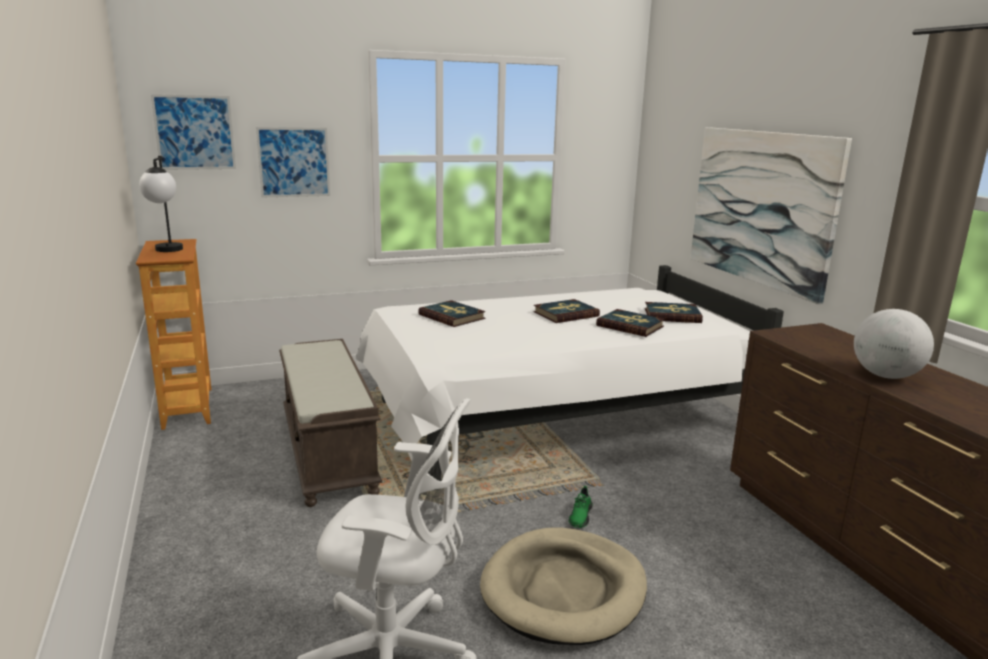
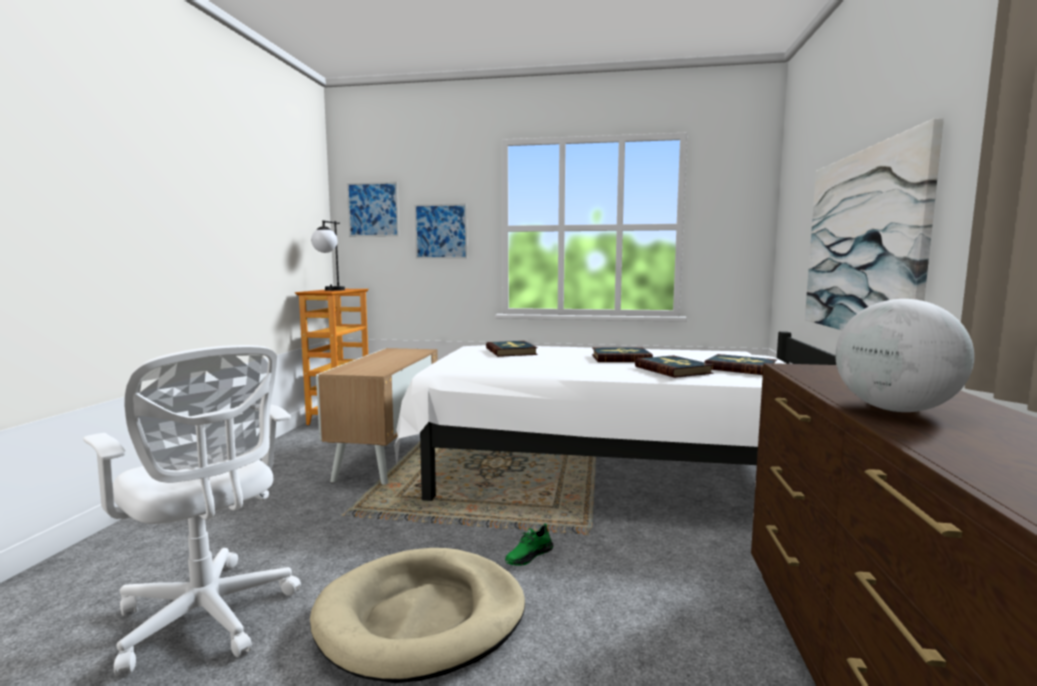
camera: 30 degrees right, 10 degrees down
(329, 451) = (388, 457): brown bench -> cabinet

